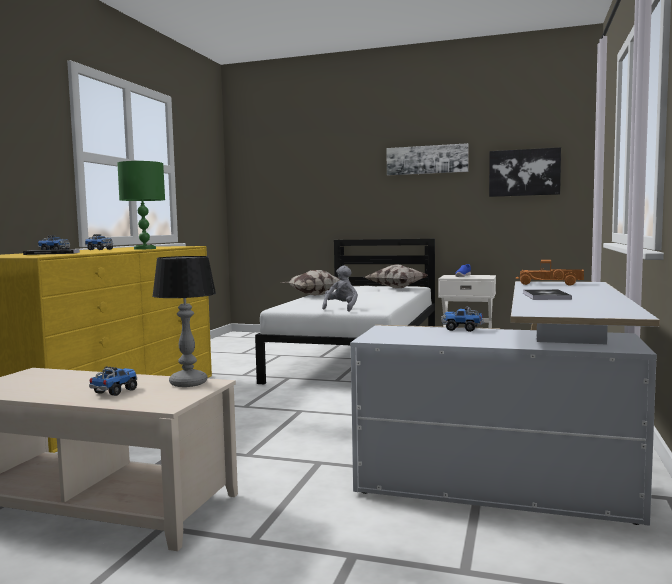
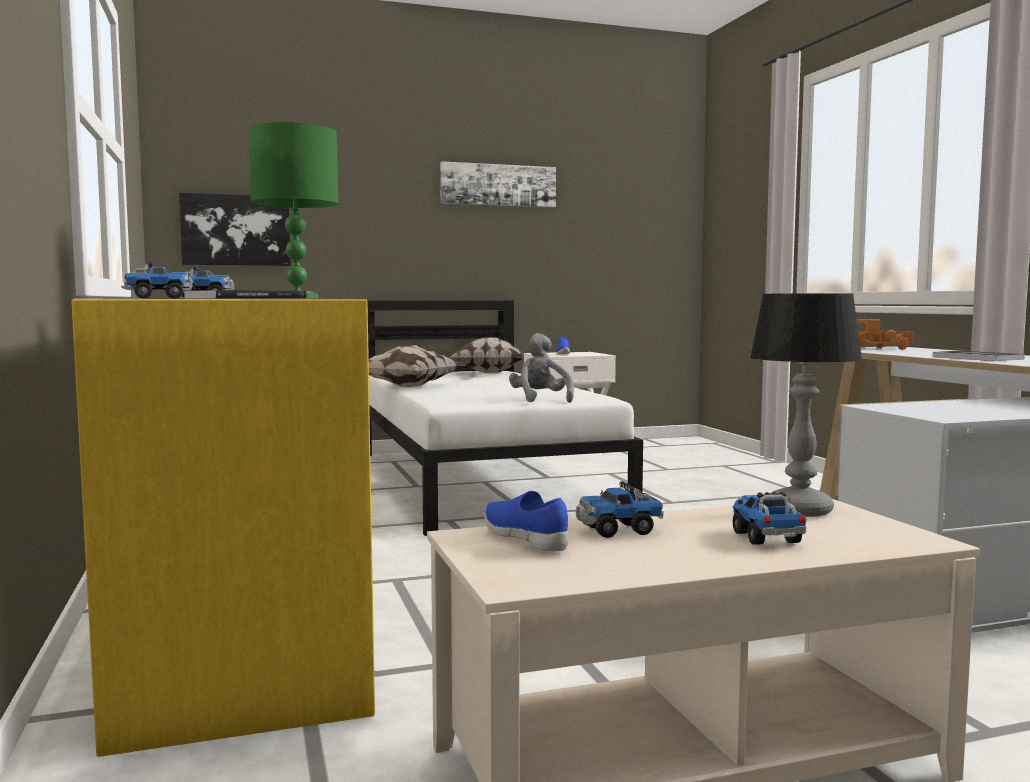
camera: 35 degrees left, 0 degrees up
(41, 376) = (526, 540): none -> blue shoe
(462, 329) = (956, 401): toy truck -> toy truck (619, 530)
(524, 172) = (622, 214): picture -> picture (236, 230)

